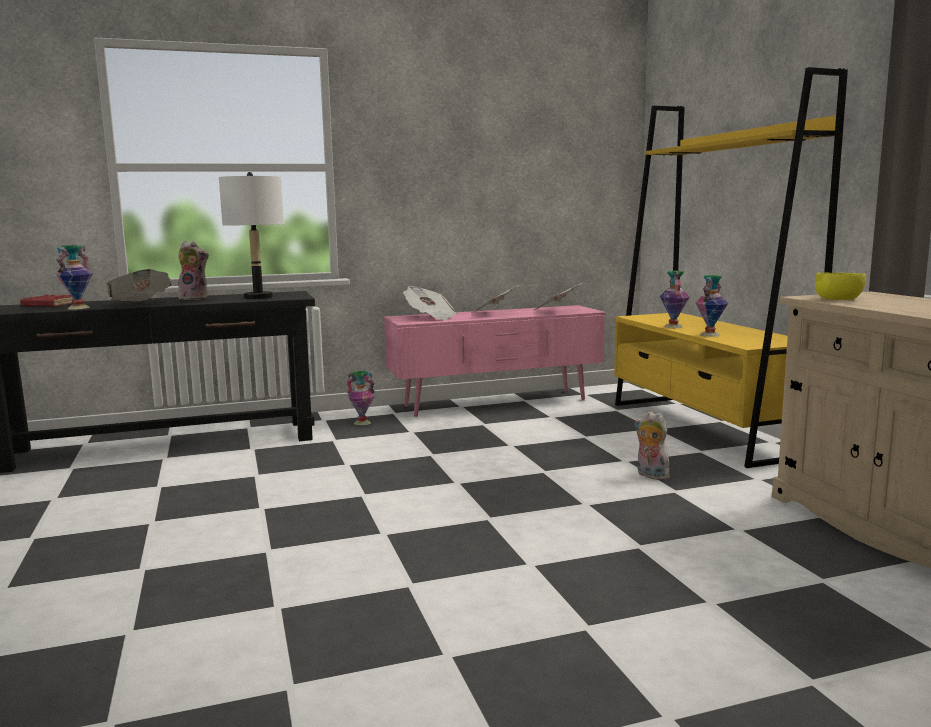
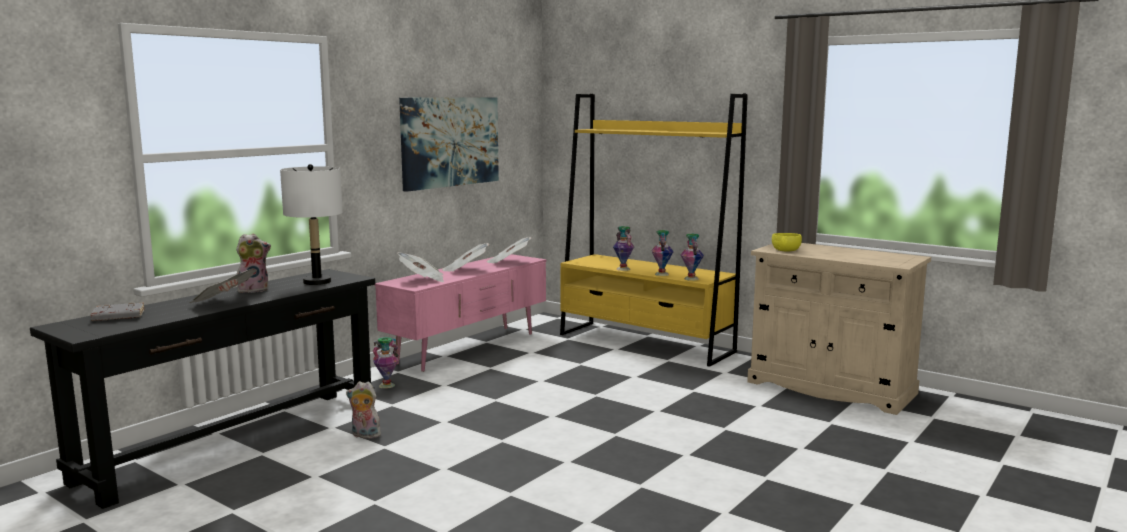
camera: 35 degrees left, 0 degrees up
(49, 305) = (118, 316): red book -> grey book
(78, 308) = (175, 316): vase -> vase (691, 279)
(495, 169) = (450, 141): none -> picture
(650, 475) = (664, 383): plush toy -> plush toy (364, 435)

